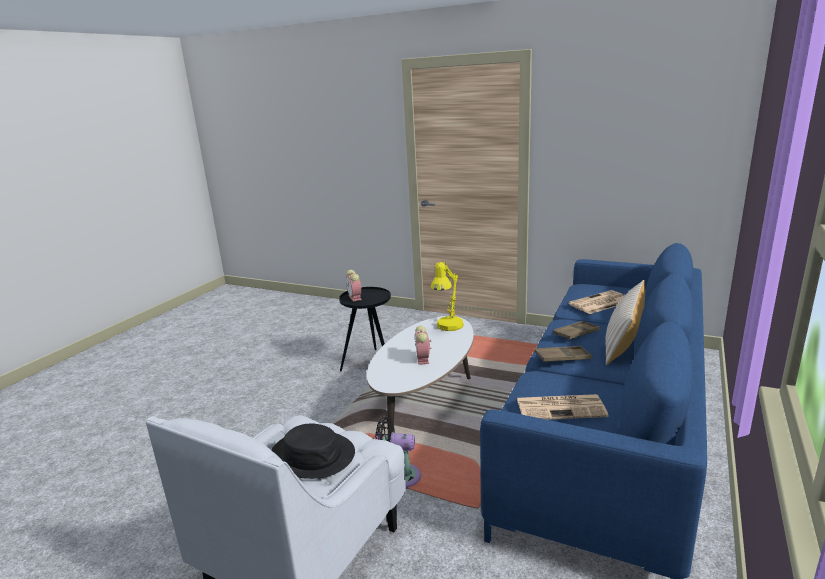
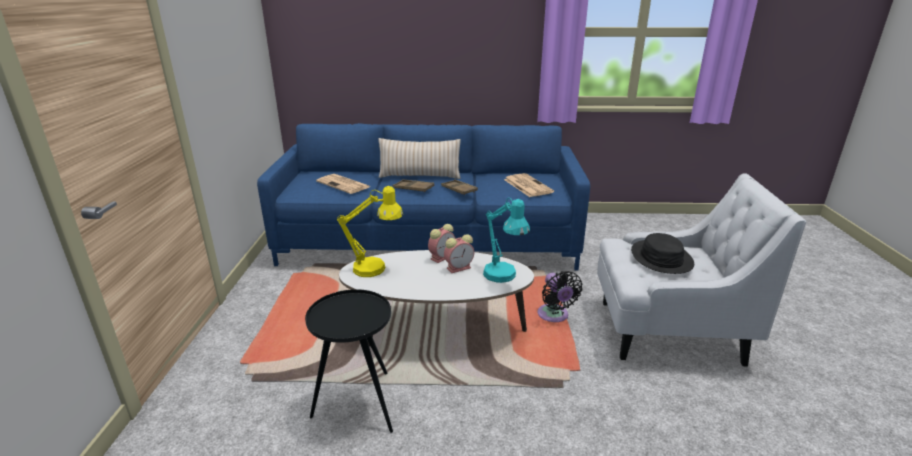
camera: 115 degrees left, 5 degrees up
(355, 298) = (350, 324): alarm clock -> alarm clock (442, 257)
(390, 376) = (503, 277): none -> turquoise table lamp

